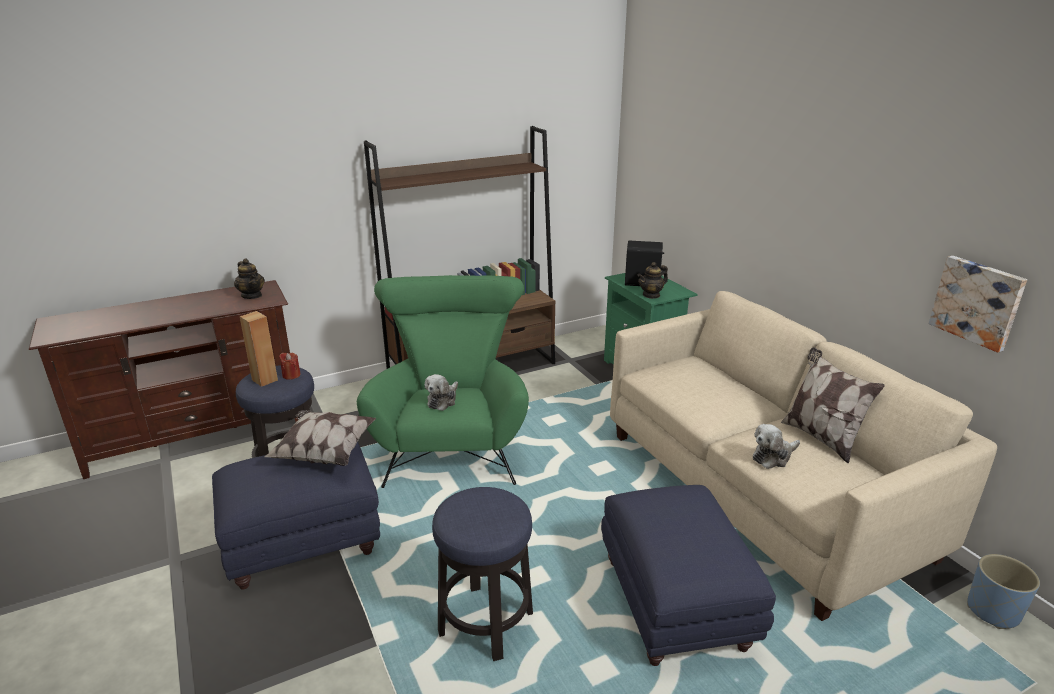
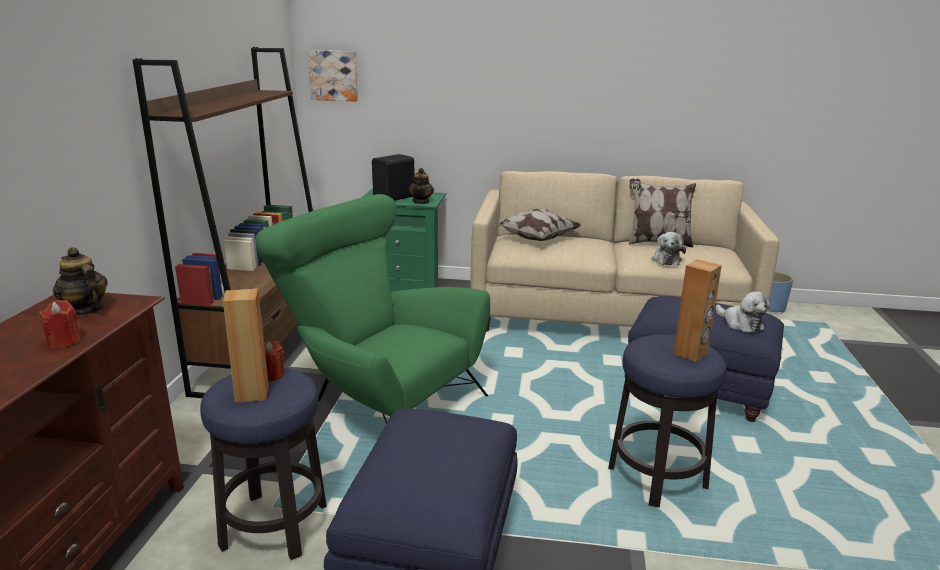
camera: 55 degrees left, 5 degrees down
(210, 309) = (64, 342): none -> red candle
(252, 295) = (85, 310): teapot -> teapot turned 135 degrees counterclockwise
(324, 452) = (423, 423): pillow -> pillow (534, 239)
(443, 400) = (401, 341): plush toy -> plush toy (740, 323)
(484, 522) = (691, 353): none -> brown speaker
(977, 302) = (712, 115): picture -> picture (334, 75)

